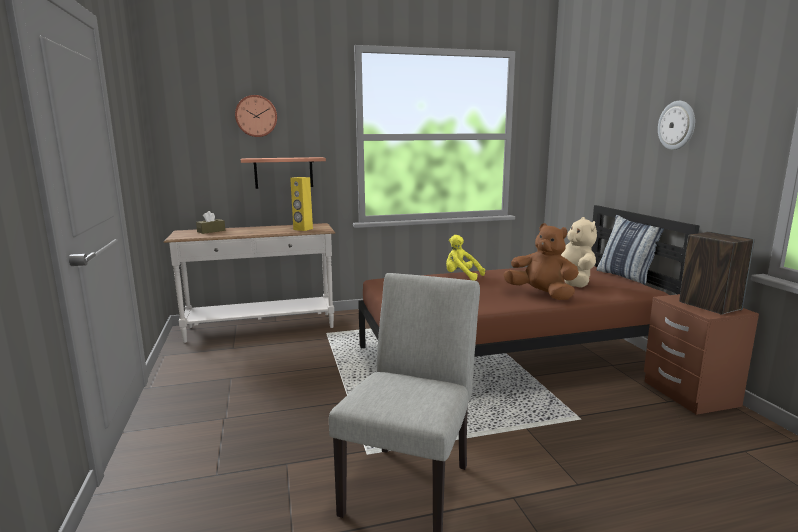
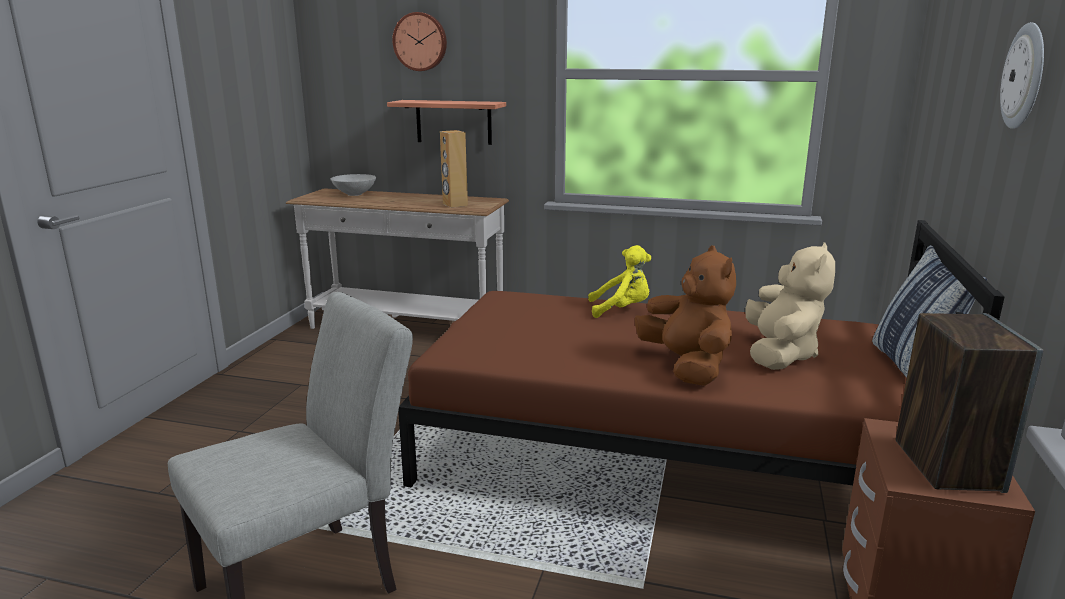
camera: 30 degrees right, 5 degrees up
(211, 231) = (354, 194): brown tissue box -> grey bowl
(303, 229) = (454, 204): yellow speaker -> brown speaker
(461, 276) = (621, 310): yellow plush toy -> yellow plush toy turned 120 degrees clockwise

